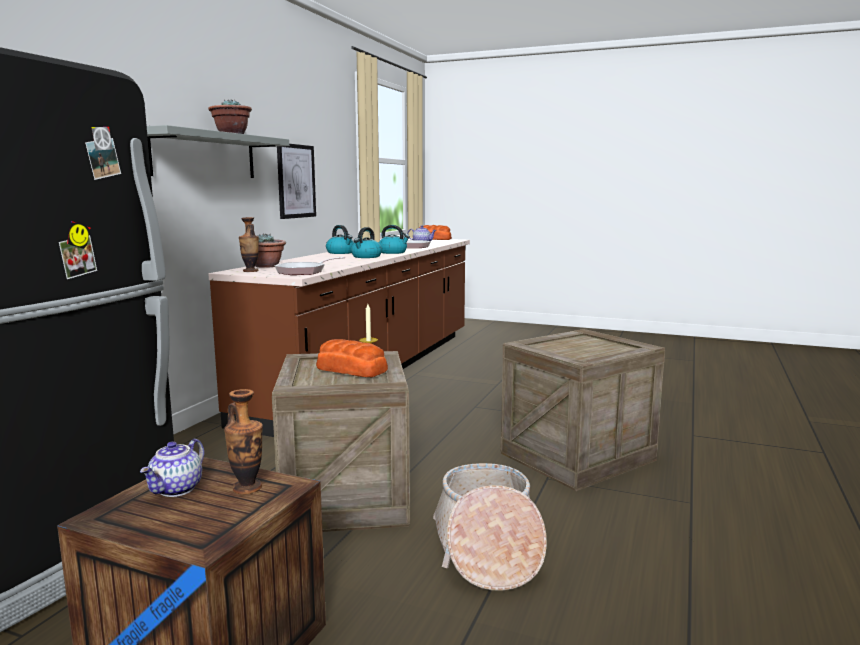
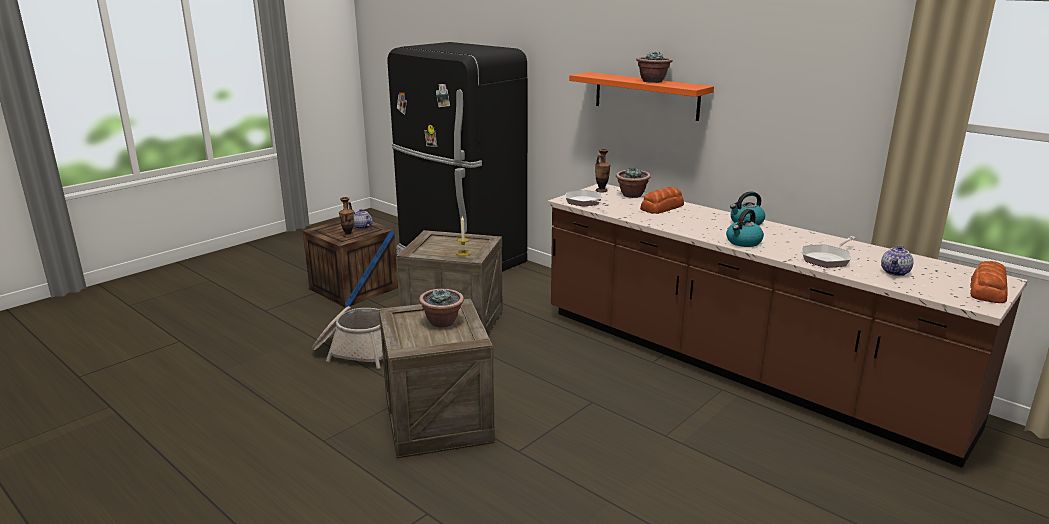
camera: 110 degrees right, 10 degrees up
(204, 155) = (646, 95): grey shelf -> orange shelf
(296, 181) = (767, 133): picture -> none
(351, 369) = (447, 247): bread -> bread (662, 208)
(366, 257) = (697, 228): kettle -> none
(567, 345) = (442, 322): none -> potted plant

